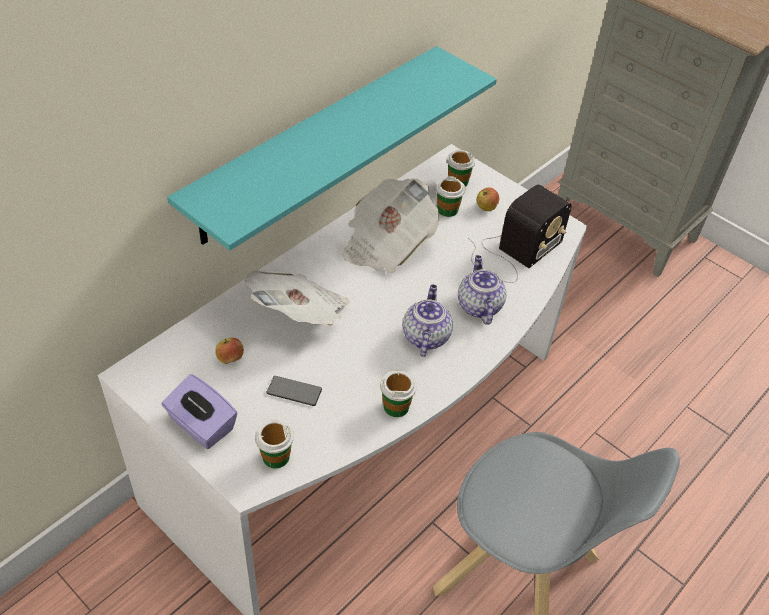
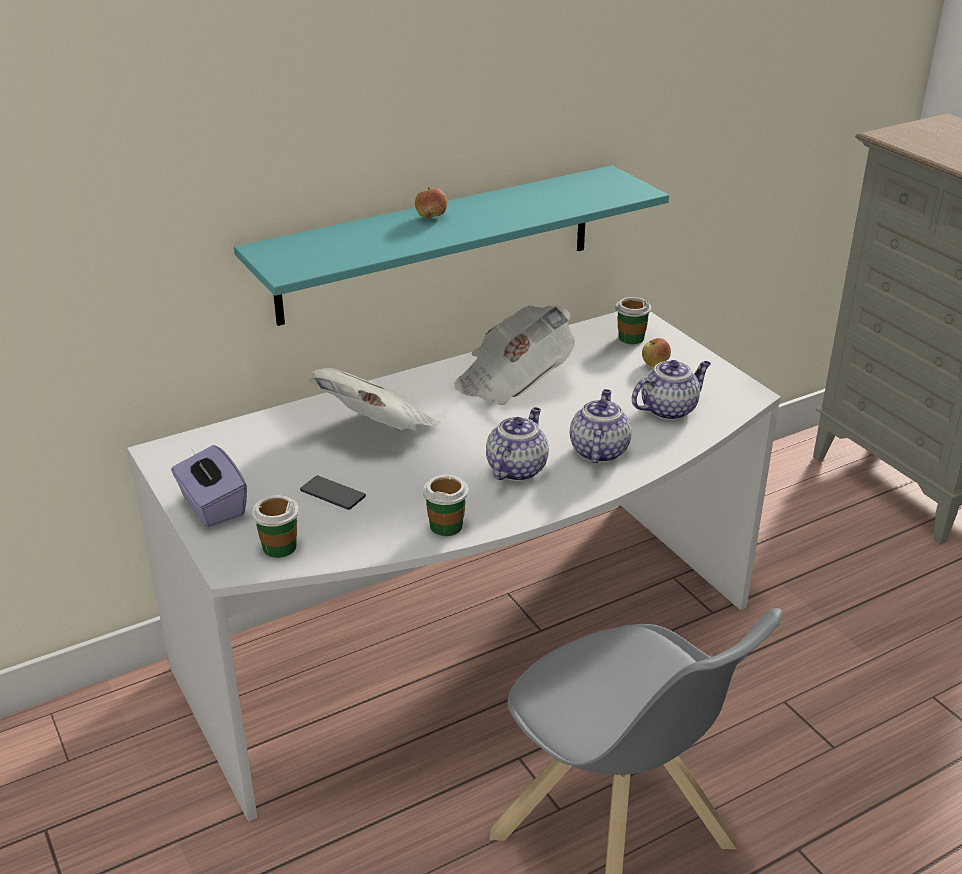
camera: 20 degrees right, 15 degrees down
(230, 358) = (276, 455): apple -> apple (431, 217)
(447, 210) = (604, 361): cup -> none
(513, 253) = (669, 409): radio -> teapot

